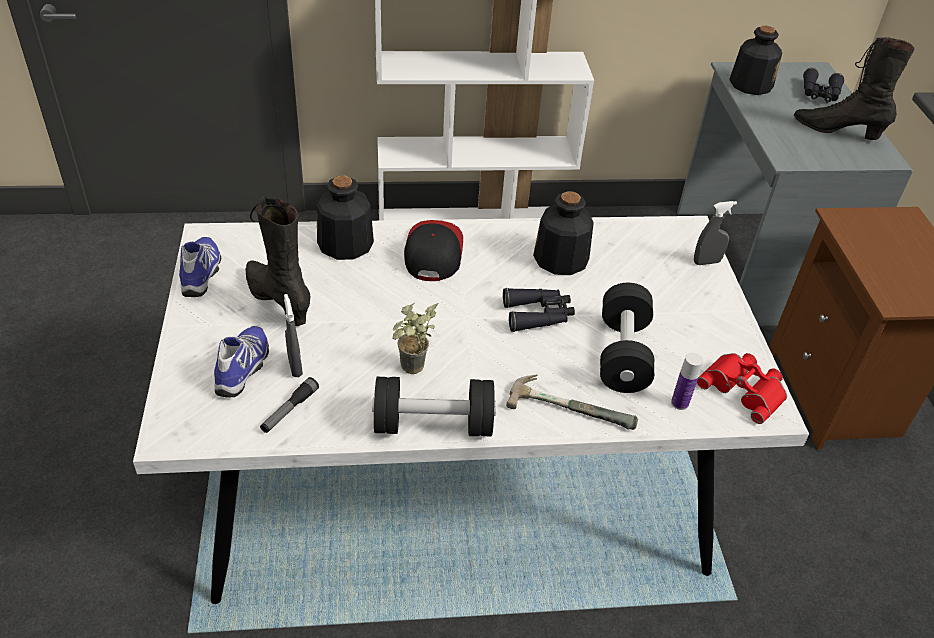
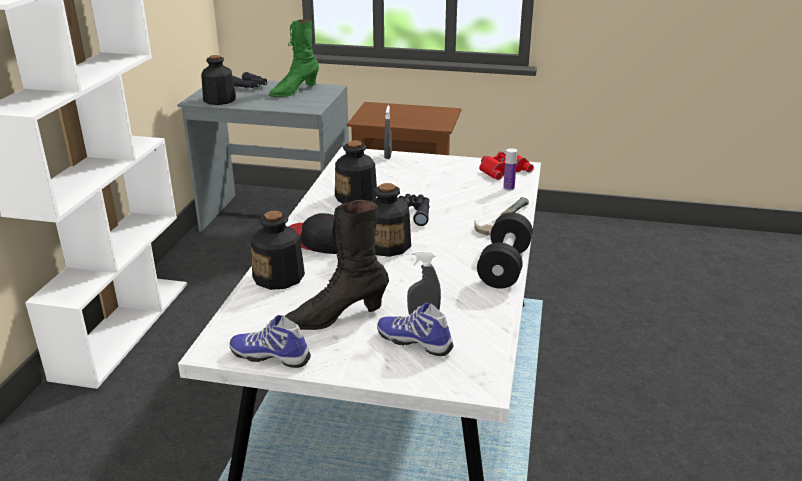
camera: 70 degrees left, 15 degrees down
(289, 410) = (472, 323): flashlight -> none
(411, 372) = (449, 268): potted plant -> none
(446, 309) = (388, 245): none -> bottle
(622, 354) = (461, 195): black dumbbell -> none
(837, 130) = (294, 91): black boot -> green boot

